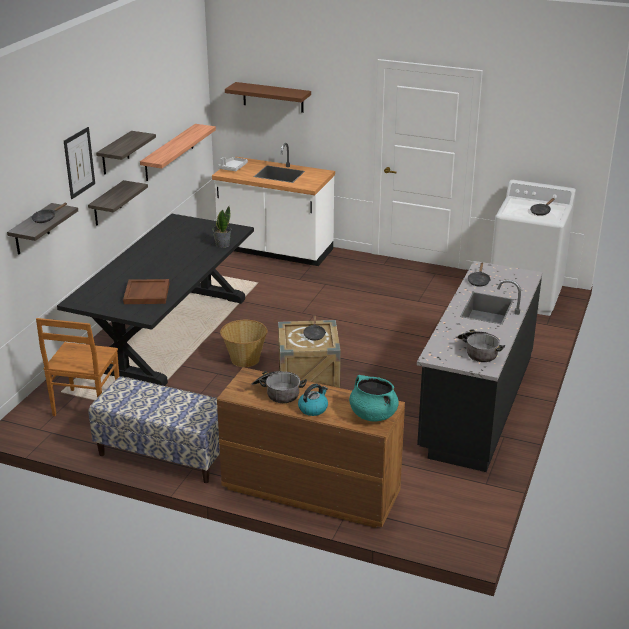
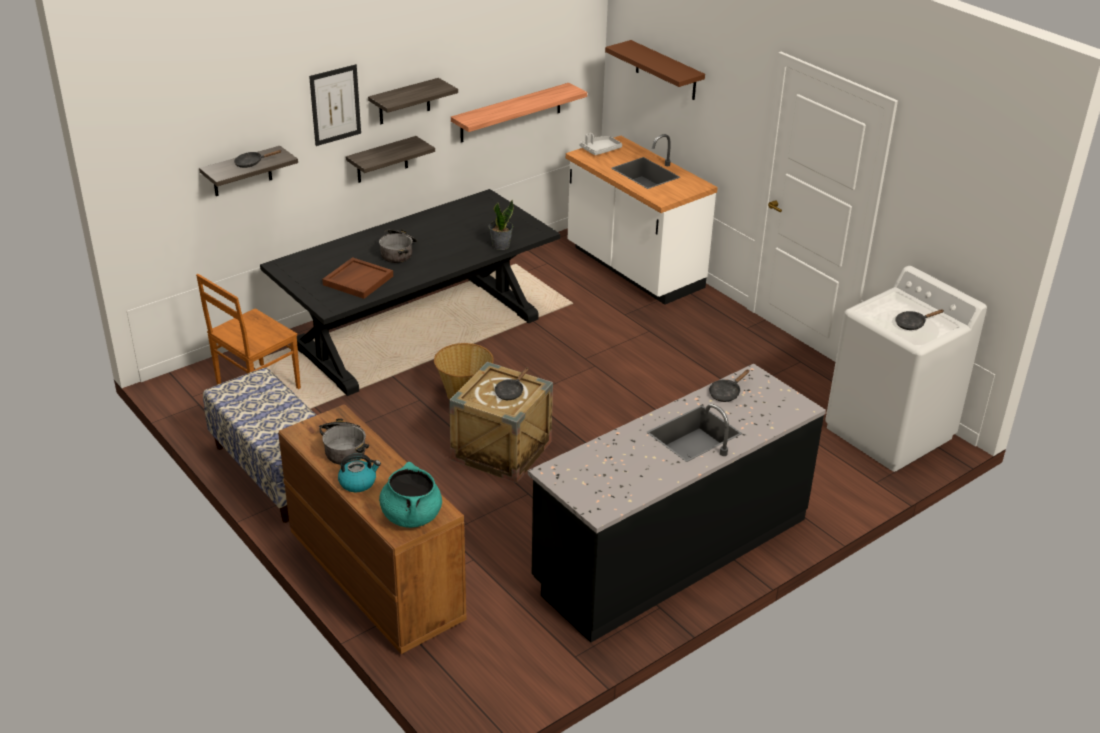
camera: 30 degrees right, 5 degrees up
(478, 351) = (613, 486): cooking pot -> cooking pot (398, 253)

